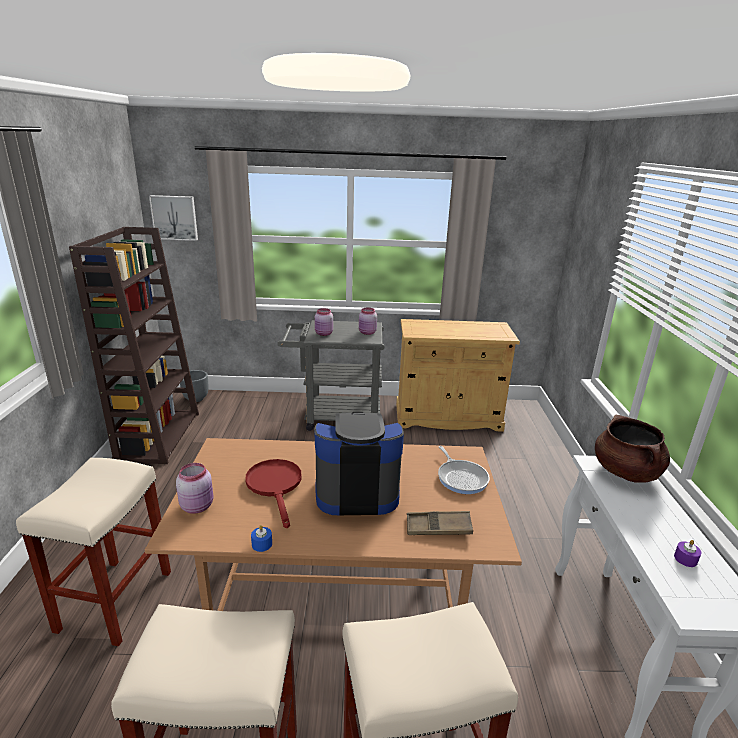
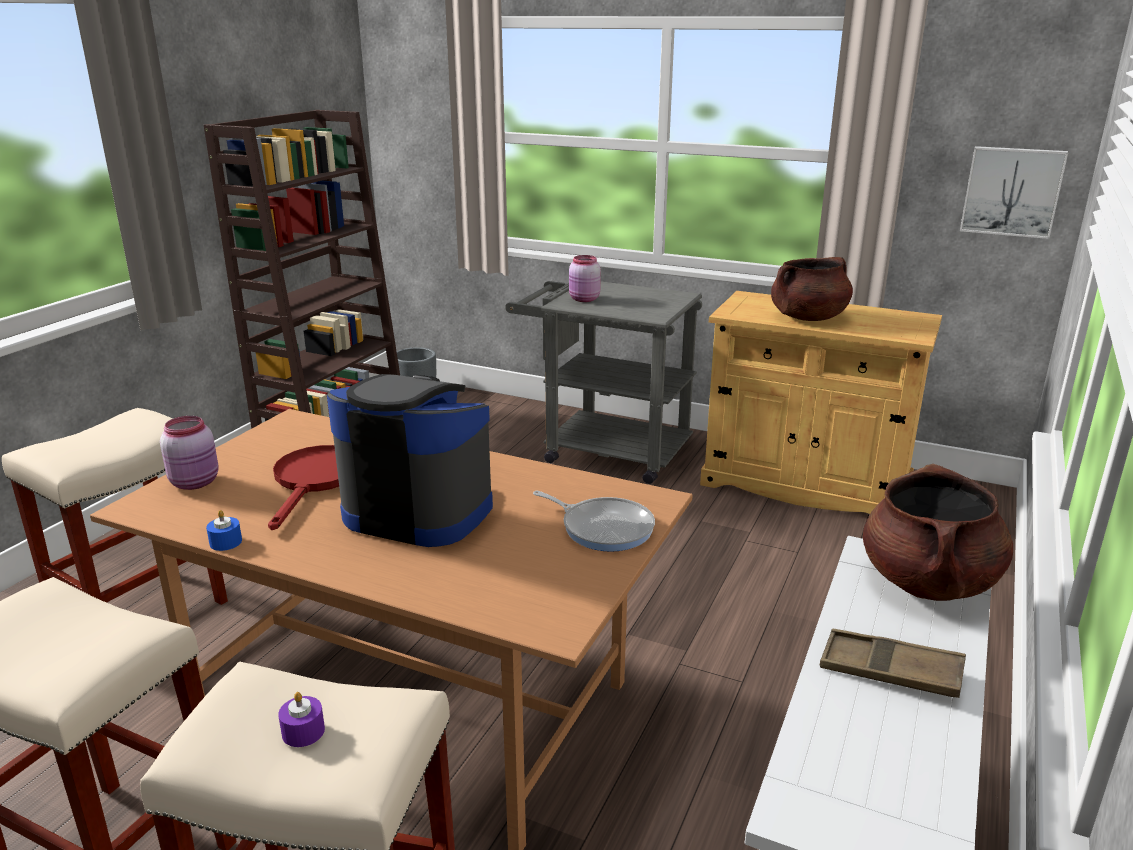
camera: 25 degrees right, 0 degrees up
(174, 217) = (406, 102): picture -> picture (1012, 191)
(367, 333) = (658, 305): pink jar -> none
(438, 527) = (490, 583): brown tray -> brown tray (890, 671)
(451, 332) = (808, 318): none -> brown cooking pot
(461, 478) = (603, 528): frying pan -> frying pan turned 60 degrees counterclockwise
(685, 559) = (889, 738): purple candle -> purple candle (303, 731)

